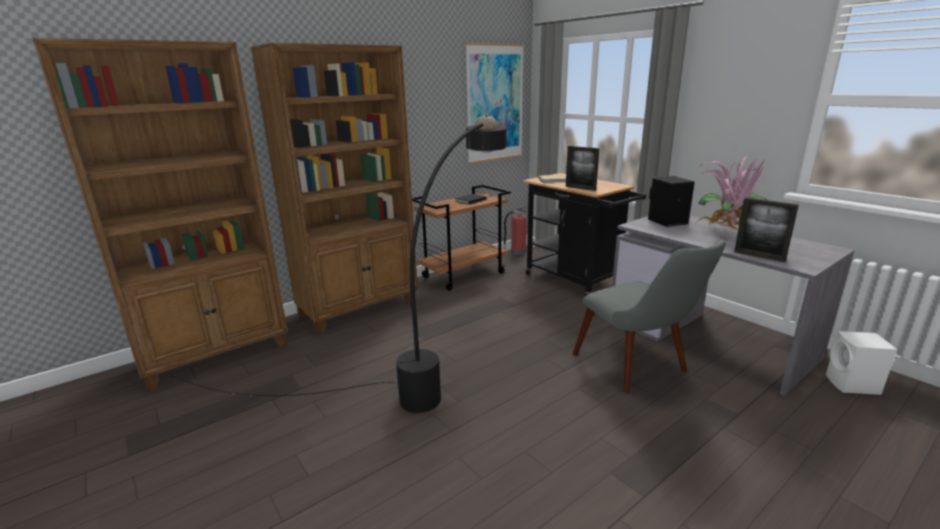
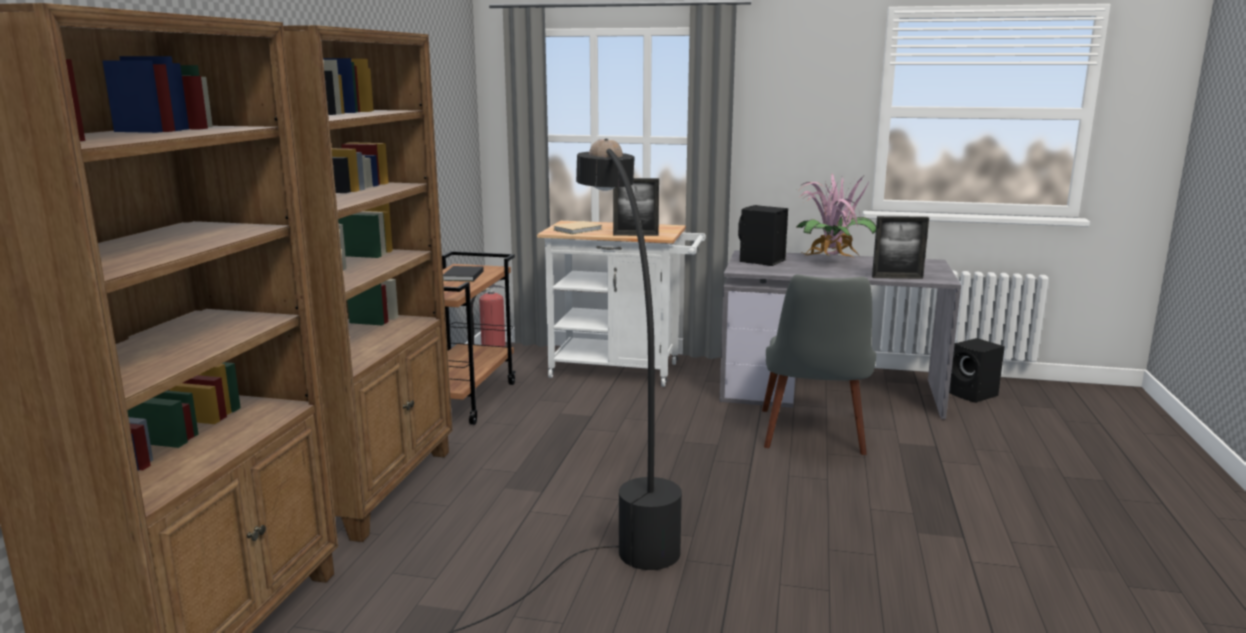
camera: 40 degrees left, 5 degrees down
(495, 103) = (450, 123): picture -> none
(576, 281) = (623, 370): black cart -> white cart
(639, 369) = (814, 438): grey chair -> grey chair turned 75 degrees clockwise
(852, 385) = (974, 395): white speaker -> black speaker

